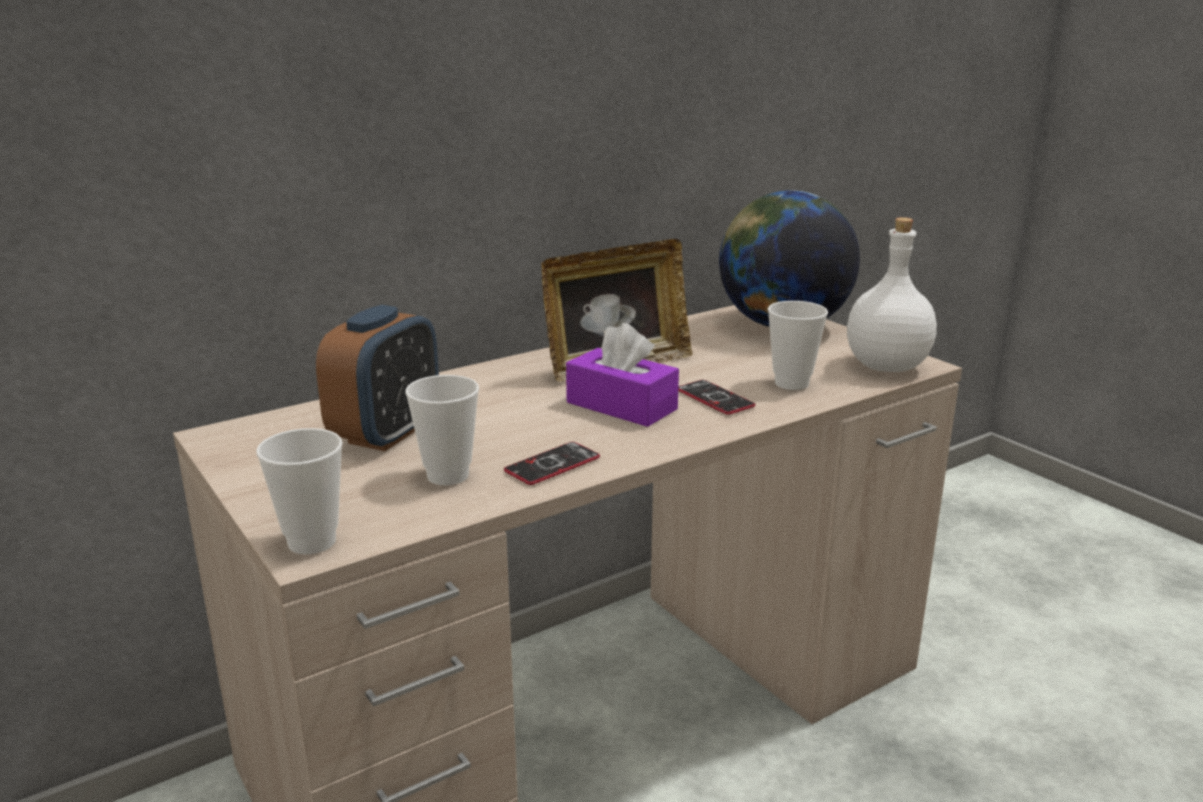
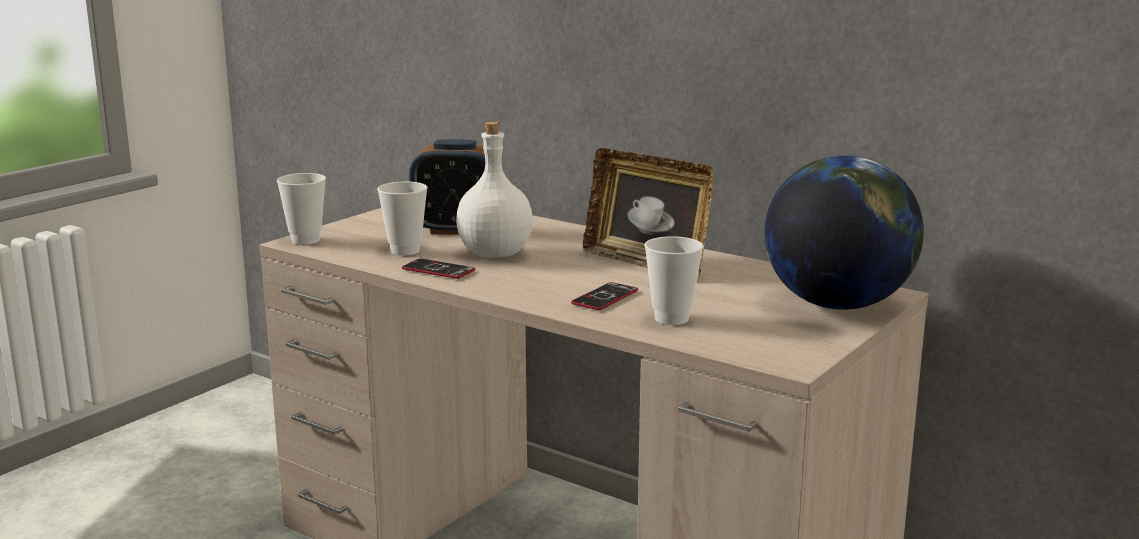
camera: 70 degrees right, 5 degrees down
(621, 406) = (560, 274): purple tissue box -> none
(886, 367) = (763, 350): white bottle -> white bottle (493, 254)

